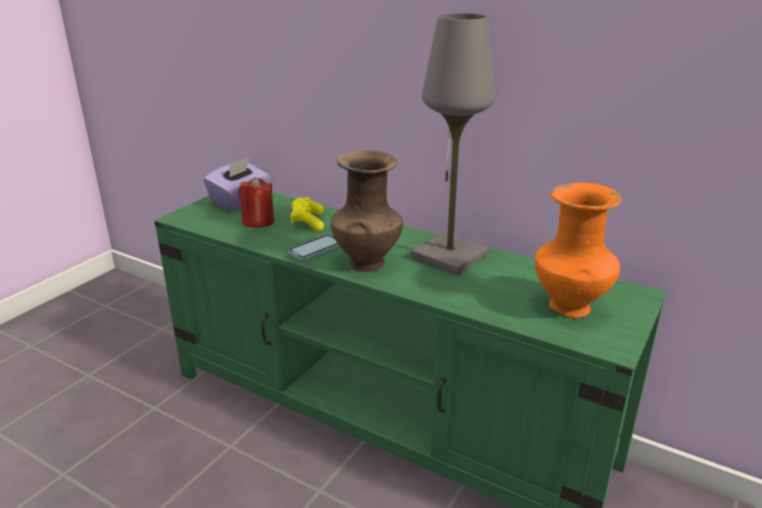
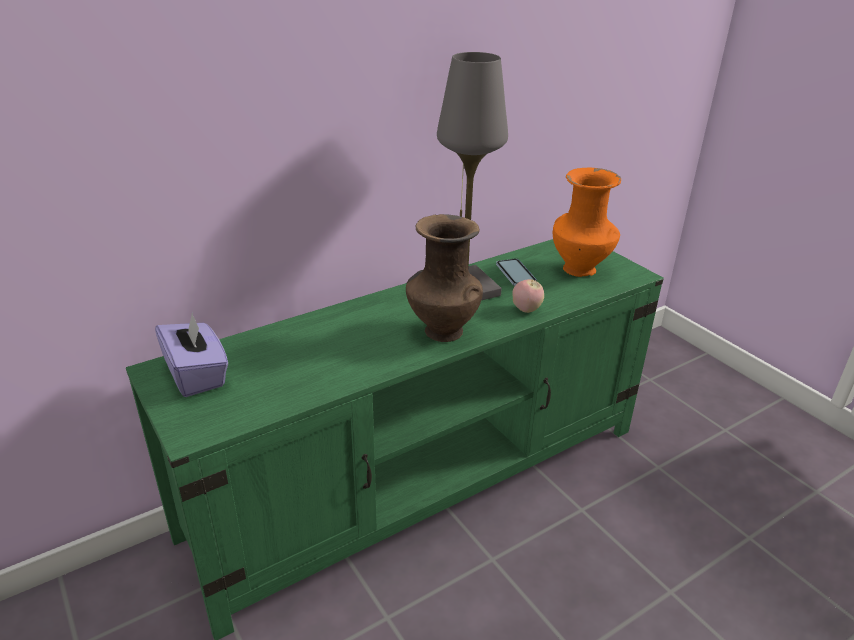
camera: 65 degrees left, 5 degrees up
(258, 221) = (276, 373): red candle -> none
(308, 222) = (315, 341): yellow game controller -> none
(315, 249) = (386, 352): phone -> phone (515, 274)
(446, 293) = (526, 310): none -> apple

